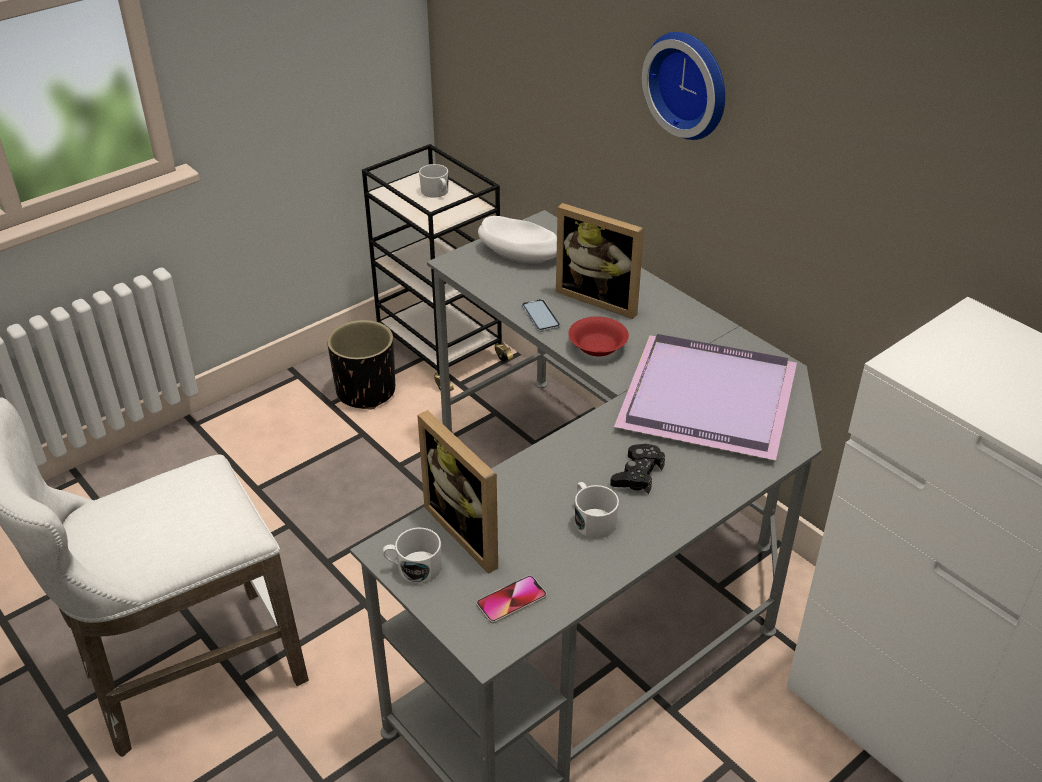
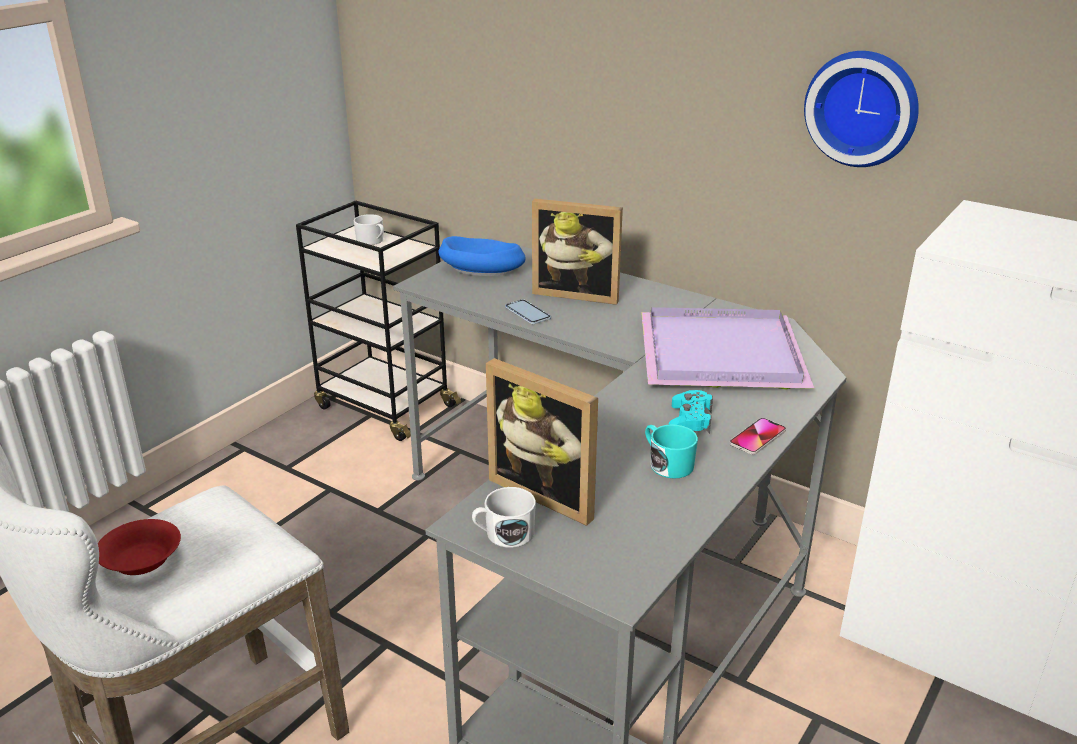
camera: 15 degrees left, 10 degrees down
(366, 391) = (320, 452): black planter -> none
(511, 600) = (623, 545): phone -> phone (757, 437)
(518, 254) = (481, 270): white bowl -> blue bowl
(592, 520) = (667, 463): white mug -> turquoise mug
(597, 347) = (594, 329): red bowl -> red bowl (141, 561)
(637, 474) = (690, 420): black game controller -> turquoise game controller
(690, 83) = (644, 69): wall clock -> wall clock (863, 107)

